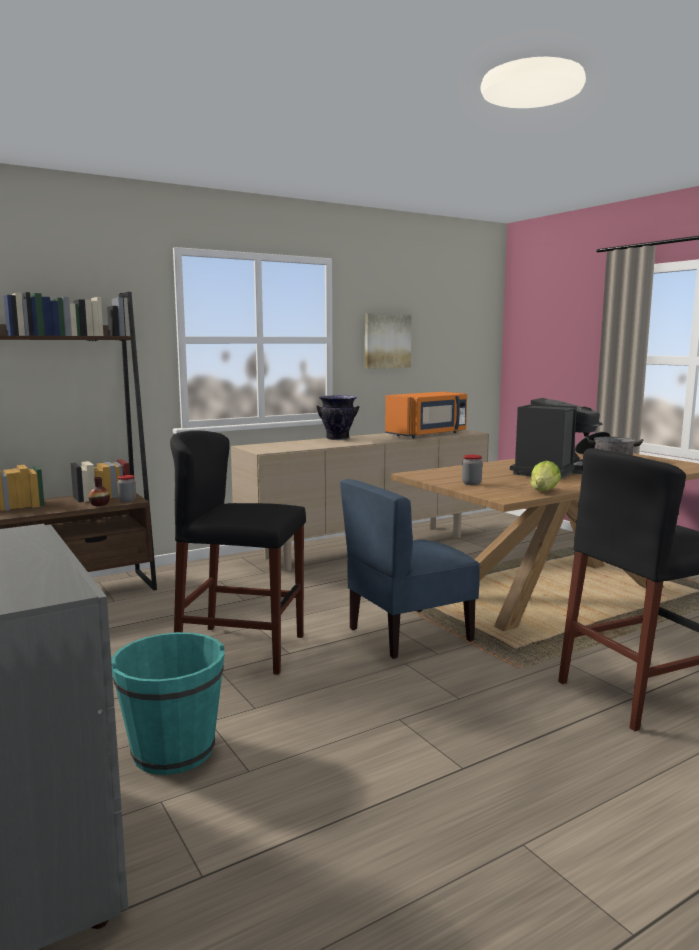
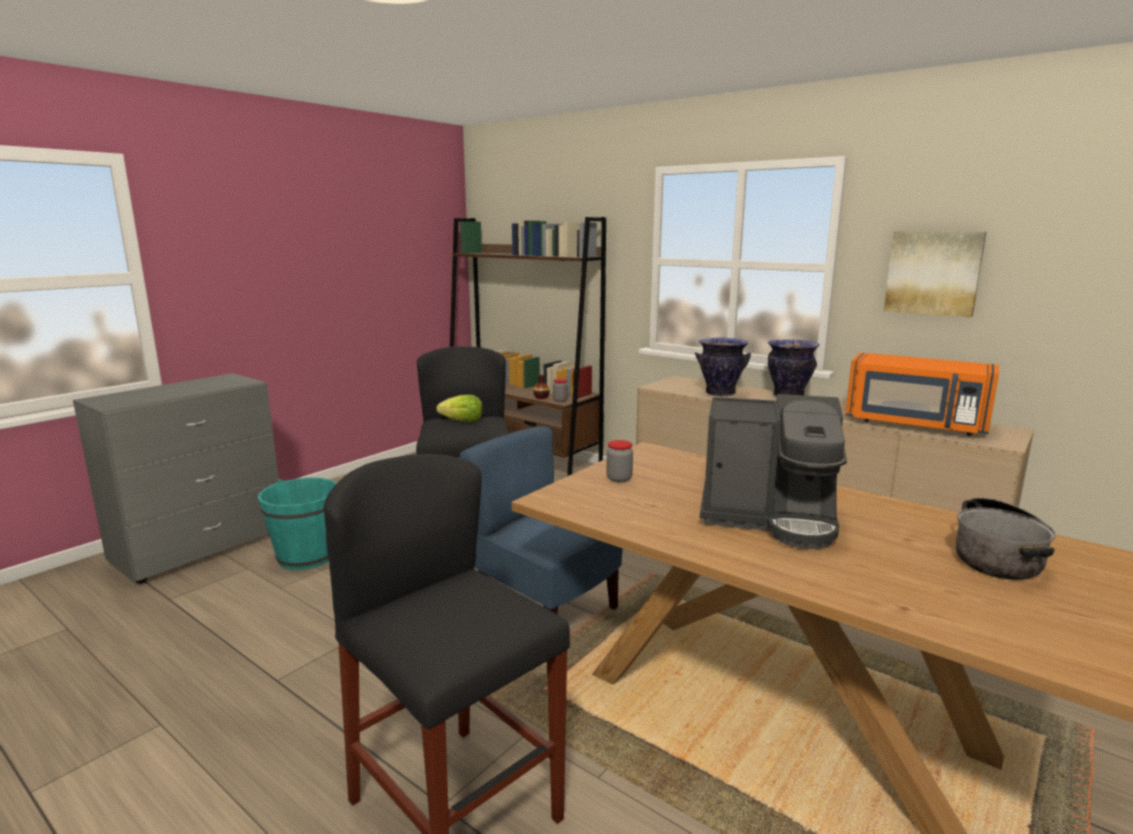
camera: 70 degrees right, 5 degrees up
(308, 445) = (720, 393): none -> vase
(544, 491) = (606, 518): lettuce -> lettuce (463, 422)

